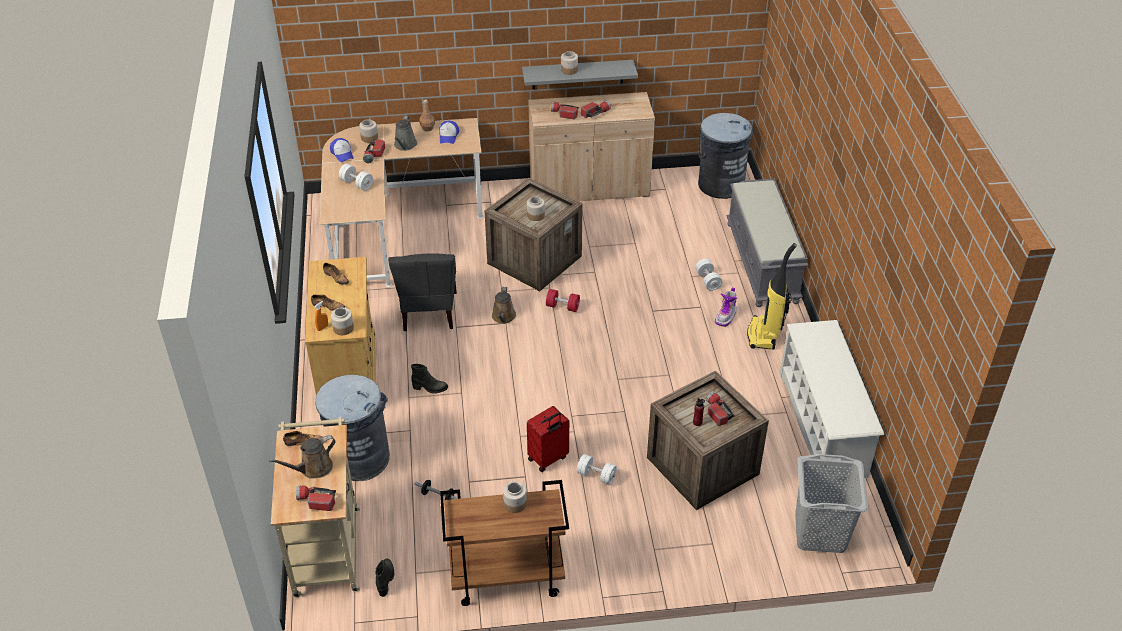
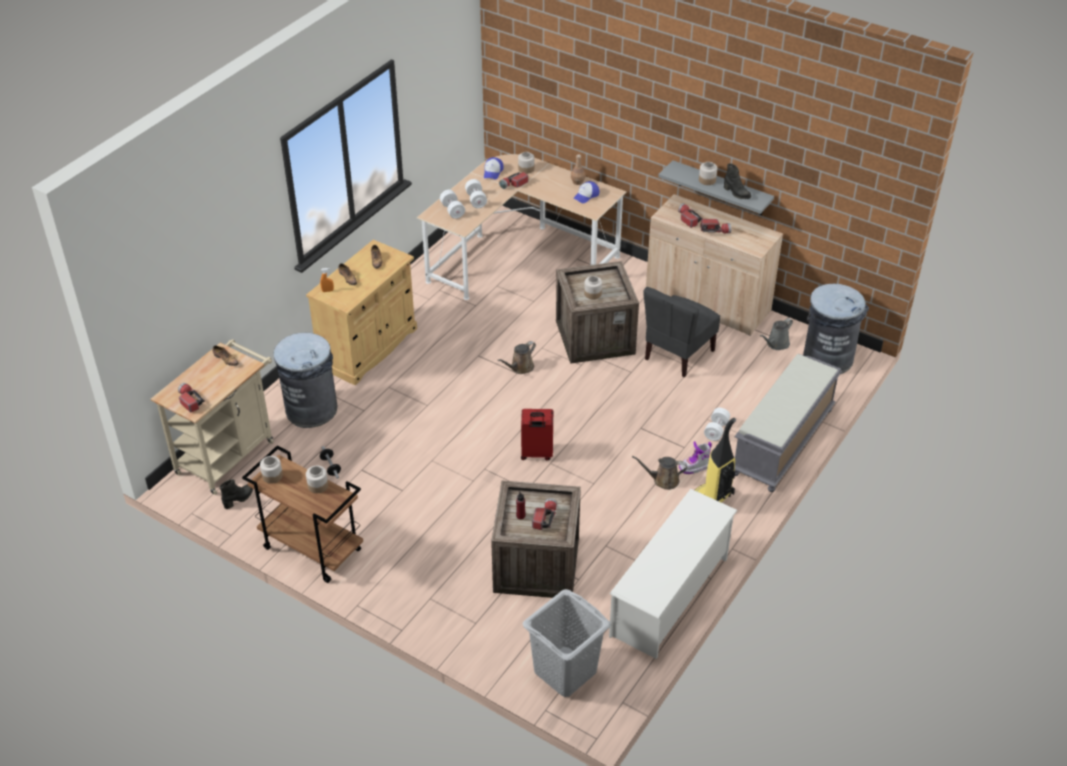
camera: 40 degrees right, 0 degrees up
(313, 468) = (212, 379): brown watering can -> brown watering can (663, 480)
(343, 328) = (339, 298): jar -> jar (272, 476)
(405, 145) = (545, 187): grey watering can -> grey watering can (776, 344)
(428, 312) = (471, 333): grey chair -> grey chair (678, 354)
(430, 388) = (409, 389): black boot -> black boot (736, 193)
(548, 459) = (432, 488): red suitcase -> red suitcase (536, 454)
(562, 306) = (574, 385): red dumbbell -> none
(596, 475) = (451, 521): white dumbbell -> white dumbbell (452, 210)

